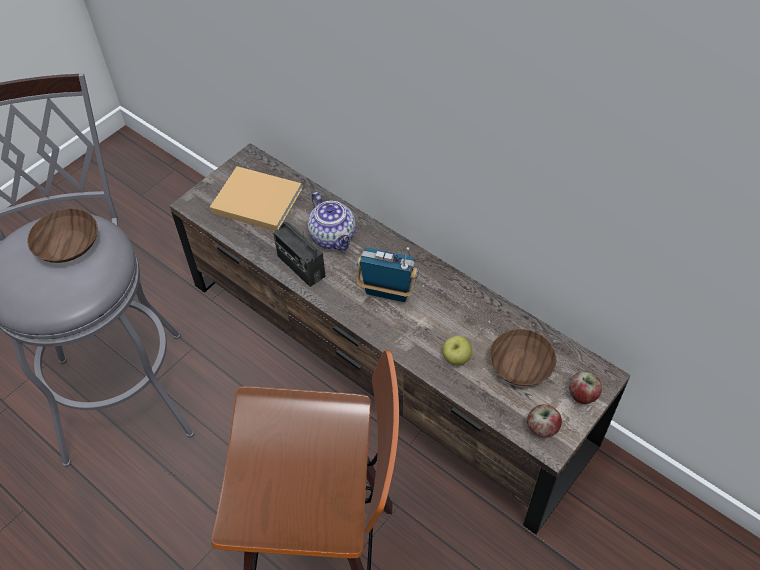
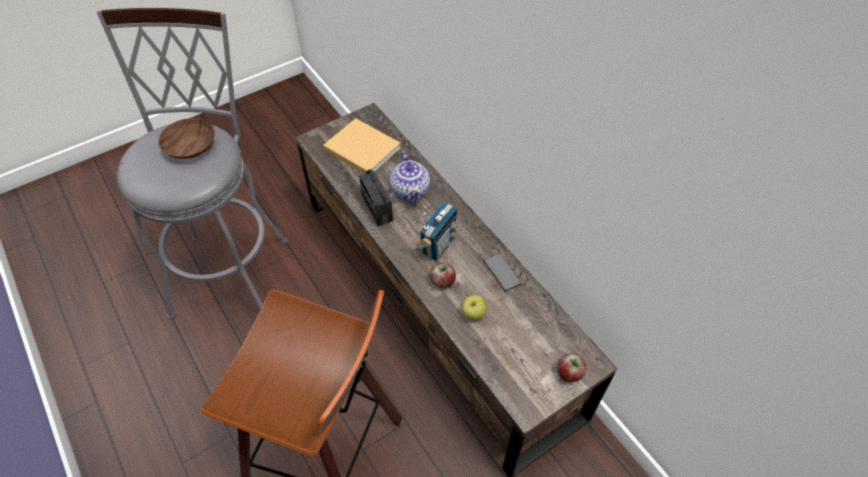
camera: 15 degrees right, 0 degrees up
(387, 292) = (437, 246): radio -> radio turned 90 degrees clockwise
(471, 304) = (502, 272): none -> phone
(521, 364) = (526, 333): brown bowl -> none
(542, 428) = (524, 391): apple -> apple (443, 281)

